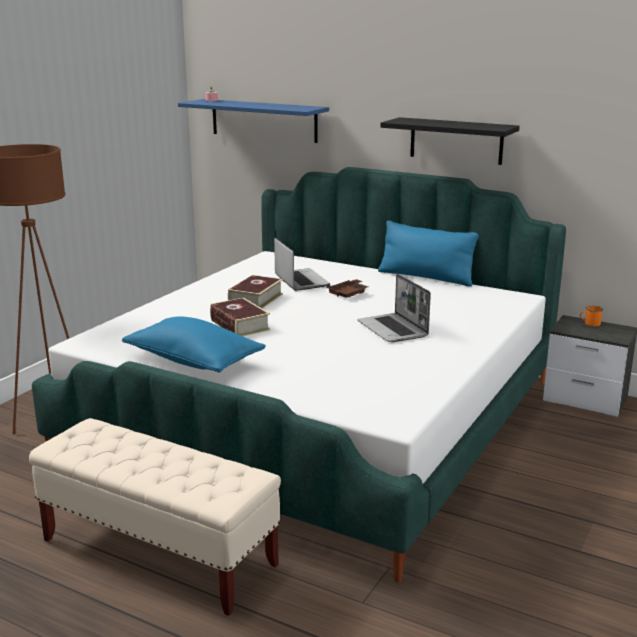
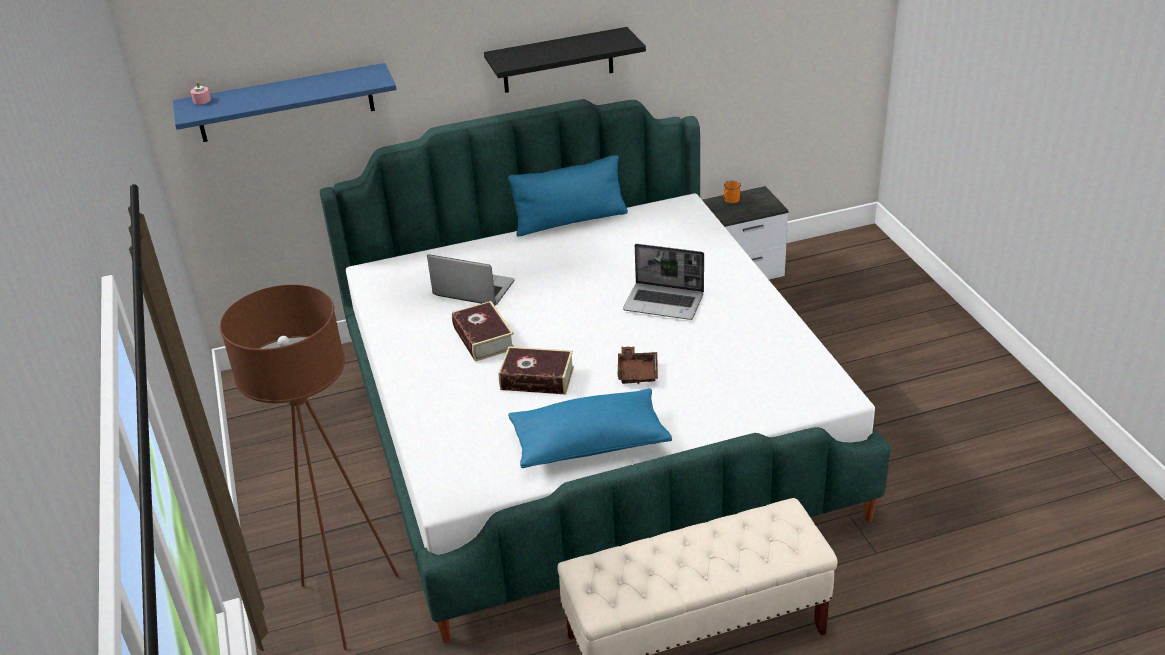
camera: 45 degrees left, 15 degrees up
(348, 294) = (548, 281): brown tray -> brown tray (637, 372)

